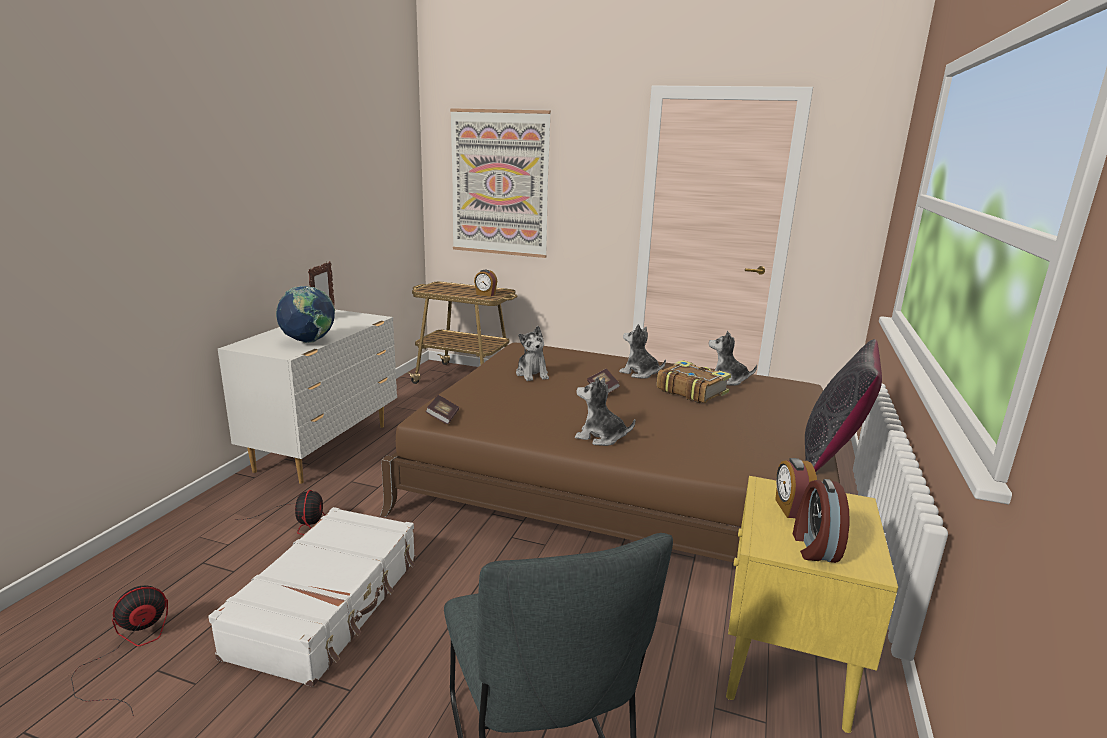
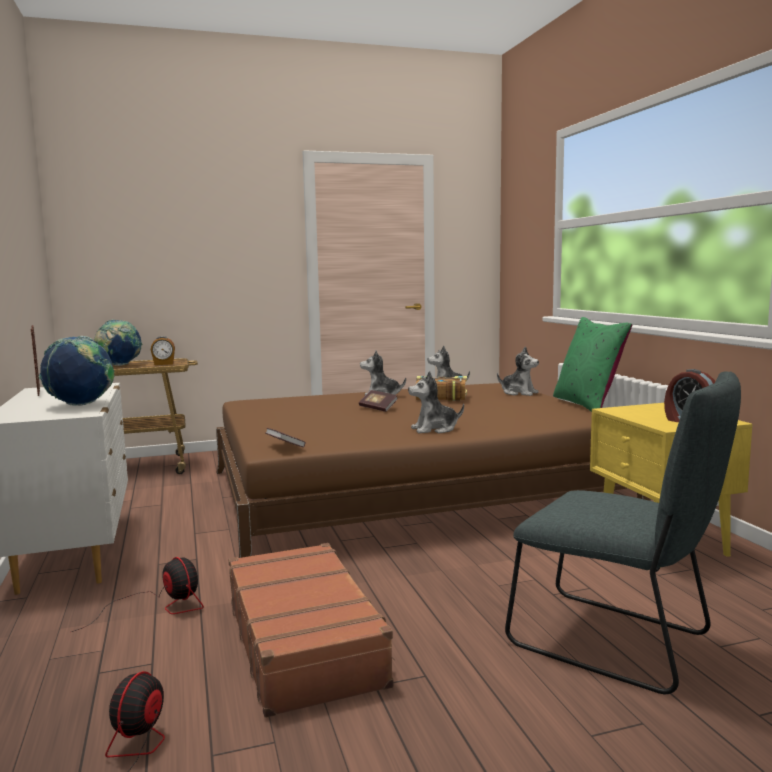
camera: 35 degrees left, 10 degrees down
(329, 605) = (305, 642): white suitcase -> brown suitcase
(454, 289) = (119, 365): none -> globe
(499, 183) = (151, 248): picture -> none
(532, 374) = (296, 413): plush toy -> plush toy (519, 393)
(790, 508) = (644, 413): alarm clock -> none
(832, 455) = (588, 405): black pillow -> green pillow

